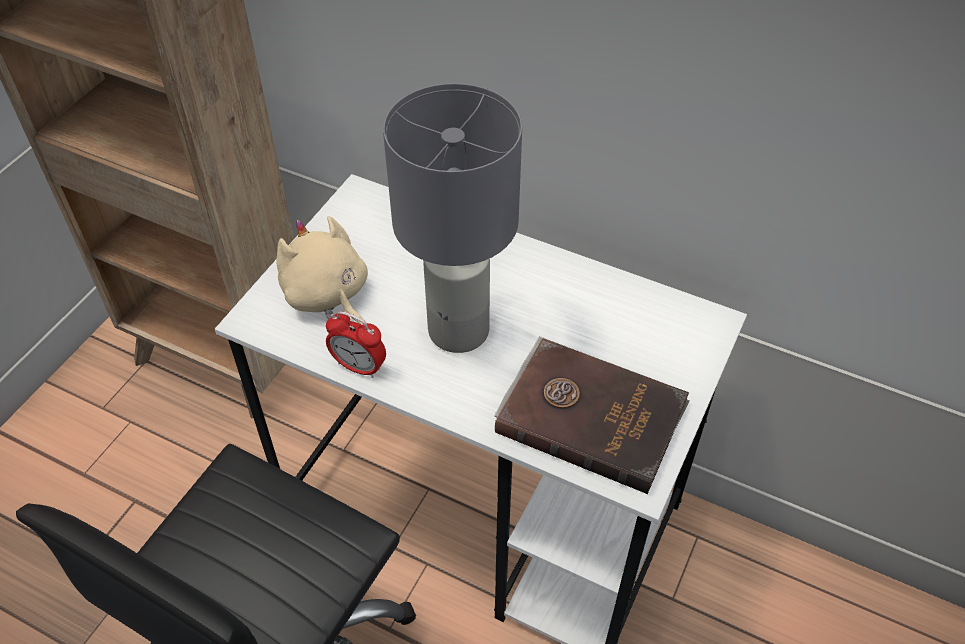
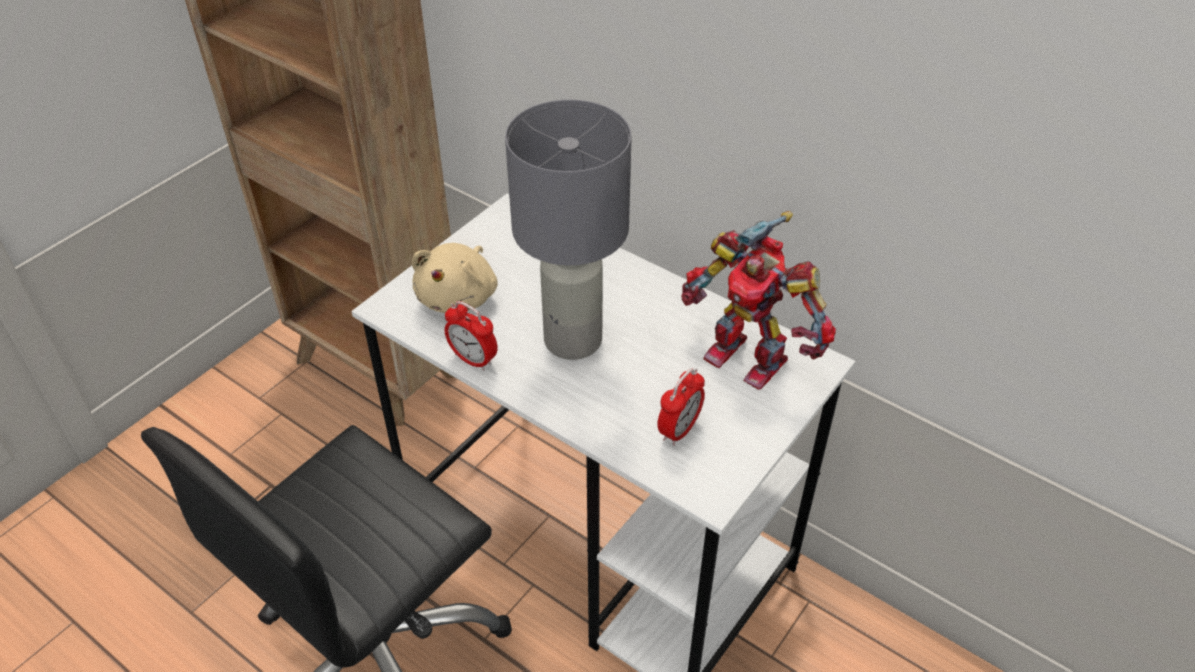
camera: 10 degrees right, 5 degrees down
(328, 297) = (459, 296): beige plush toy -> beige plush toy turned 135 degrees counterclockwise
(590, 415) = (679, 430): brown book -> alarm clock
(641, 323) = (748, 356): none -> toy robot

